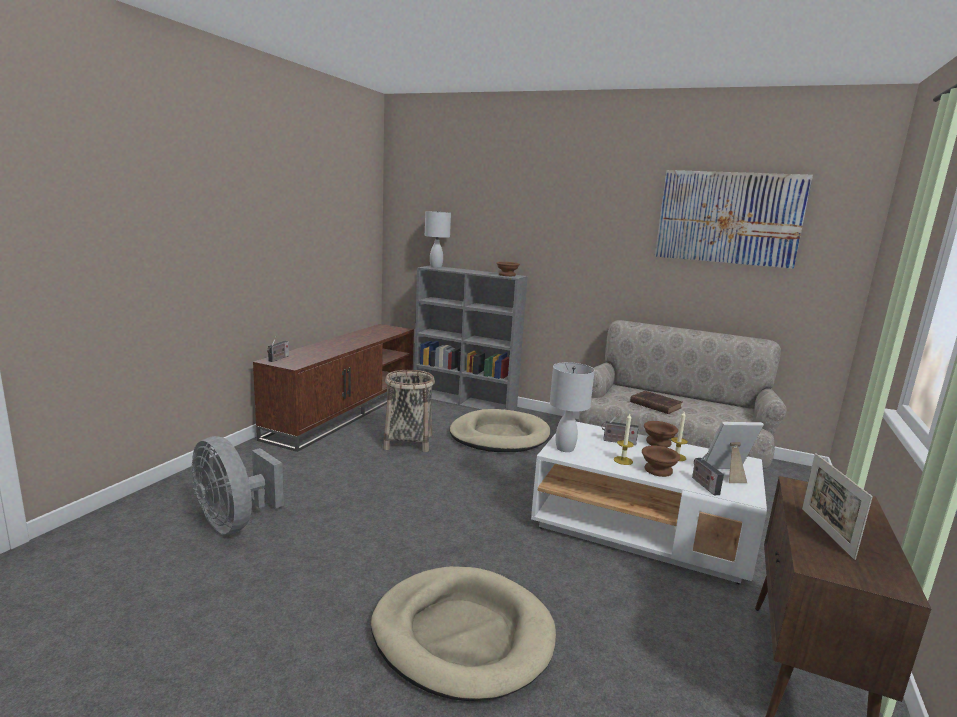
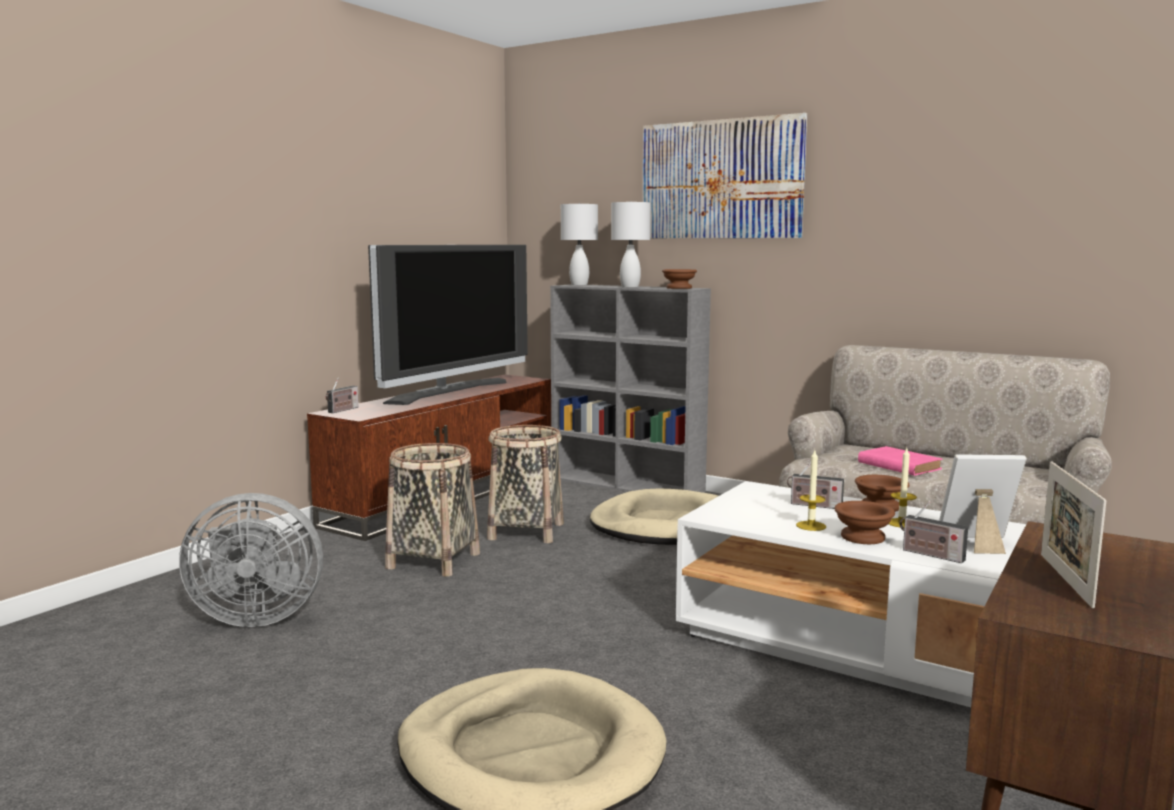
camera: 10 degrees right, 5 degrees down
(234, 522) = (255, 617): grey fan -> grey fan turned 60 degrees counterclockwise
(348, 340) = (449, 391): none -> television
(351, 468) = (434, 560): none -> basket
(564, 448) = (724, 512): white table lamp -> white table lamp (629, 286)
(654, 405) = (897, 465): brown book -> pink book
(703, 485) = (930, 554): radio -> radio turned 45 degrees counterclockwise
(728, 218) = (1008, 173): picture -> picture (720, 179)

